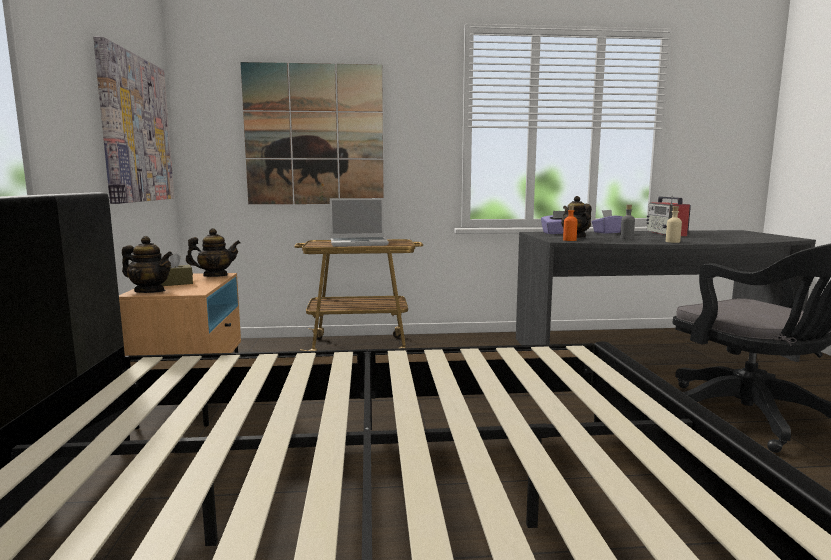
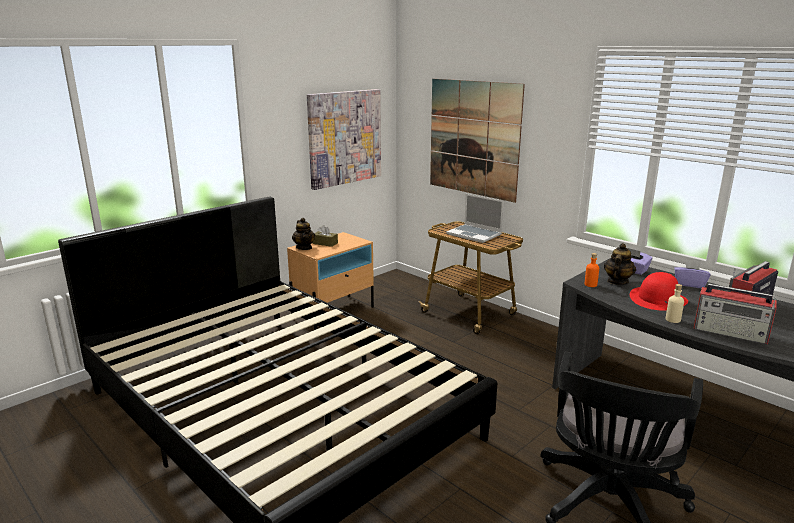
camera: 50 degrees right, 10 degrees up
(215, 276) = (356, 242): teapot -> none
(626, 238) = (658, 299): grey bottle -> red hat
(711, 240) = (731, 332): none -> radio

